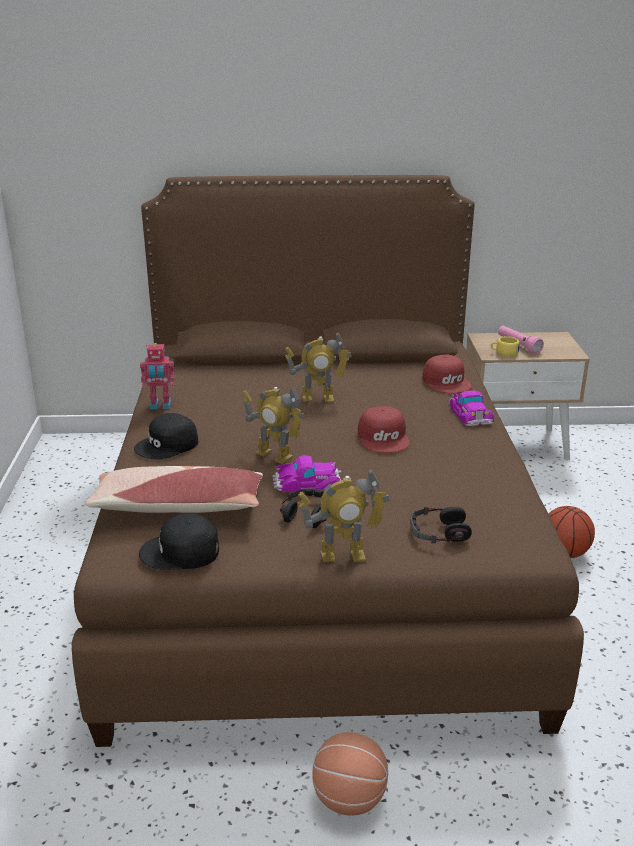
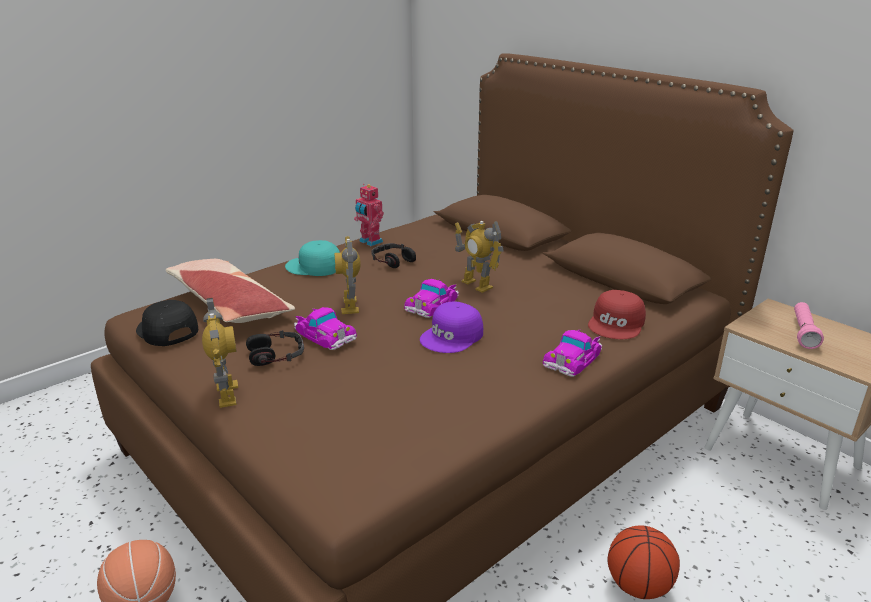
camera: 50 degrees right, 0 degrees up
(167, 445) = (314, 267): black cap -> turquoise cap
(323, 424) = (432, 303): none -> toy car
(343, 555) = (227, 394): toy robot -> toy robot turned 150 degrees counterclockwise
(384, 438) = (453, 336): red cap -> purple cap
(439, 532) = (313, 425): headphones -> headphones (393, 260)
(504, 353) = (767, 332): yellow cup -> none

